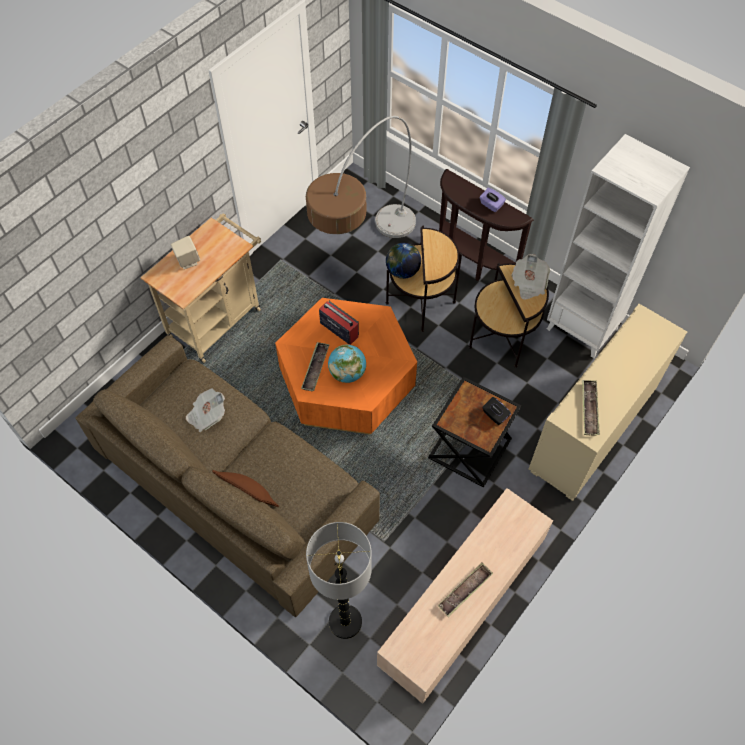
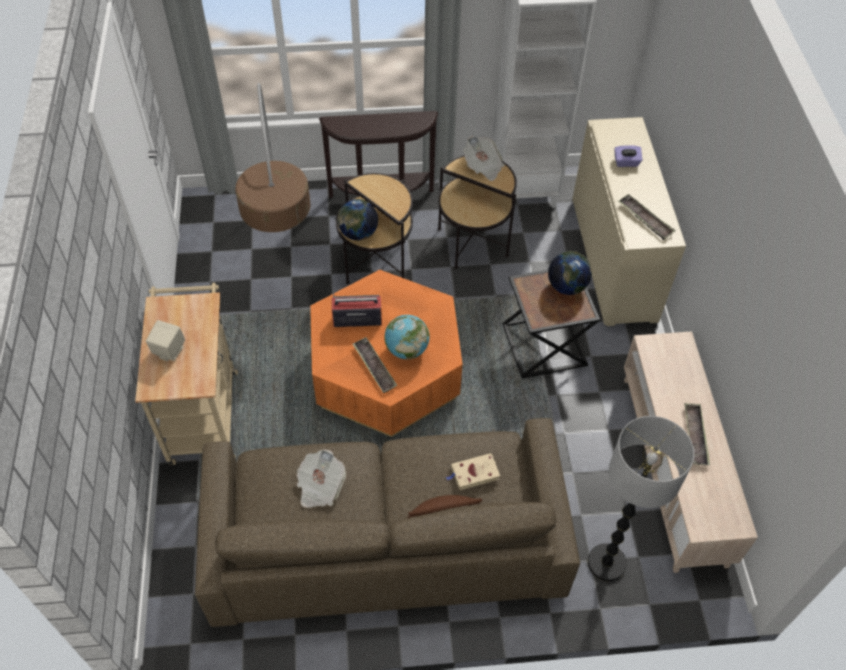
camera: 45 degrees left, 5 degrees down
(299, 486) = (473, 473): none -> beige book
(491, 205) = (392, 121): purple tissue box -> purple tissue box (626, 162)
(495, 415) = (567, 287): black tissue box -> globe

